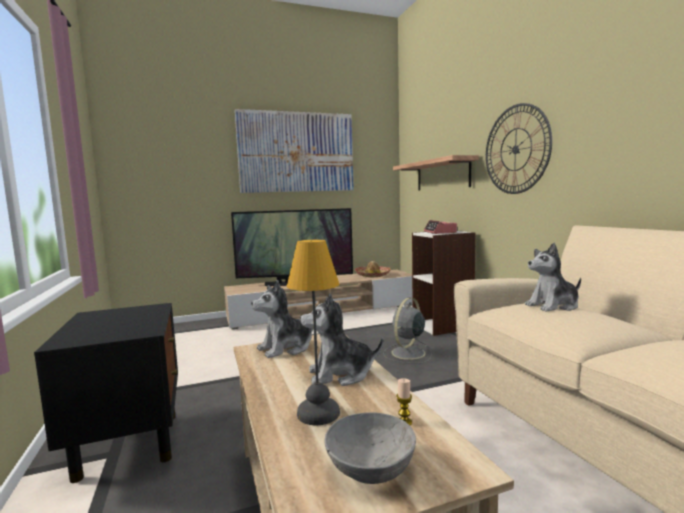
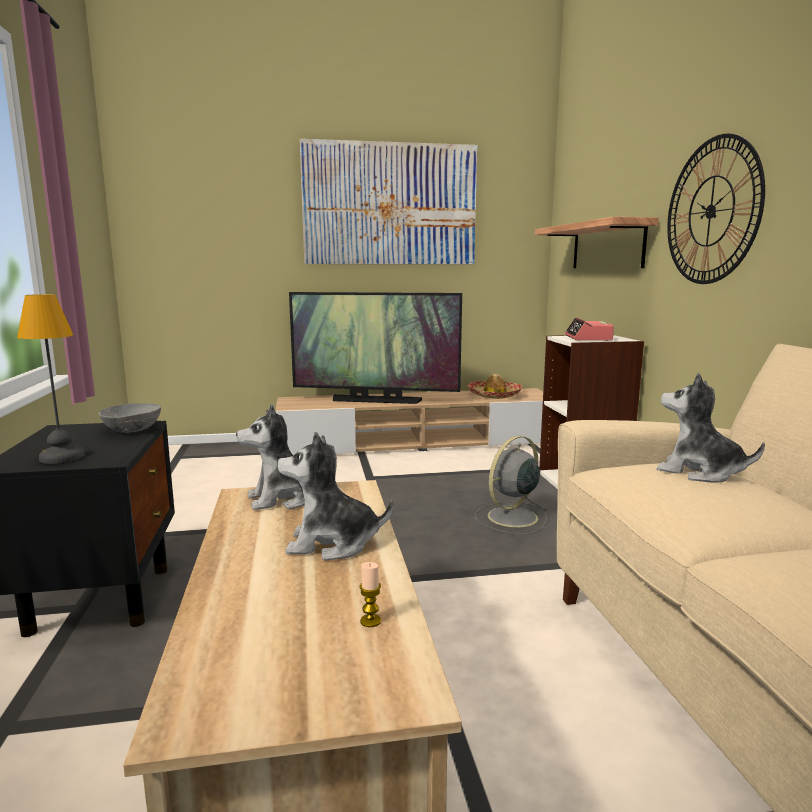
camera: 10 degrees right, 5 degrees up
(318, 414) = (268, 595): table lamp -> table lamp (61, 457)
(371, 466) = (288, 673): grey bowl -> grey bowl (133, 429)
(553, 306) = (699, 472): plush toy -> plush toy turned 45 degrees clockwise

